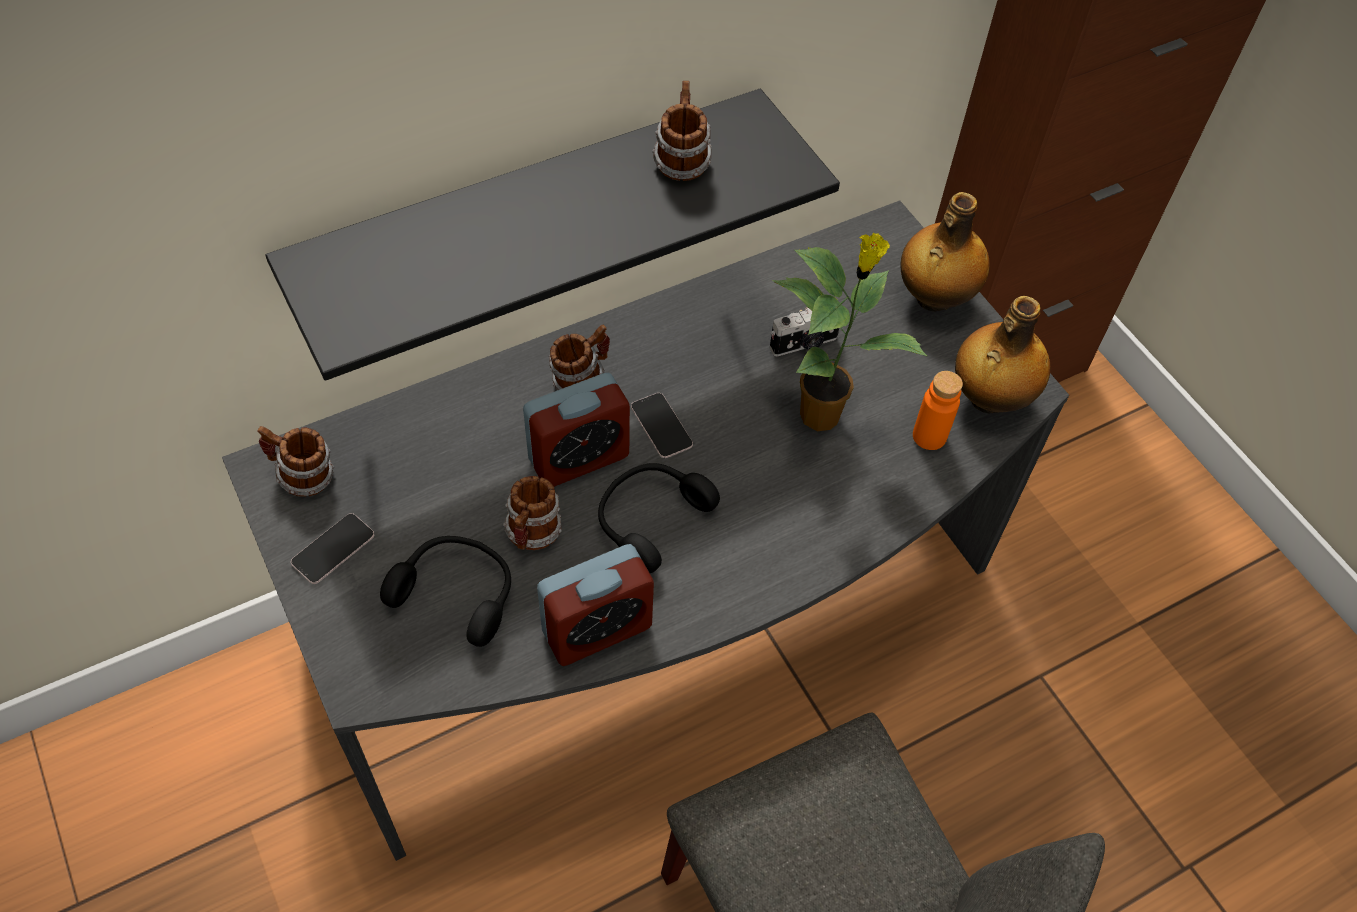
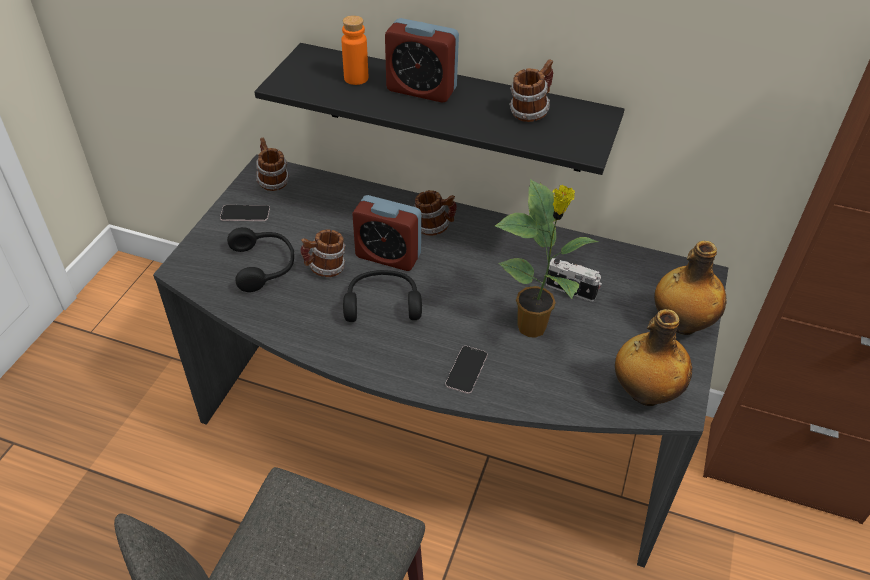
camera: 50 degrees right, 10 degrees down
(597, 629) = (296, 325): alarm clock -> alarm clock (421, 90)
(661, 426) = (444, 272): phone -> phone (466, 370)
(929, 436) = (580, 382): orange bottle -> orange bottle (356, 78)

